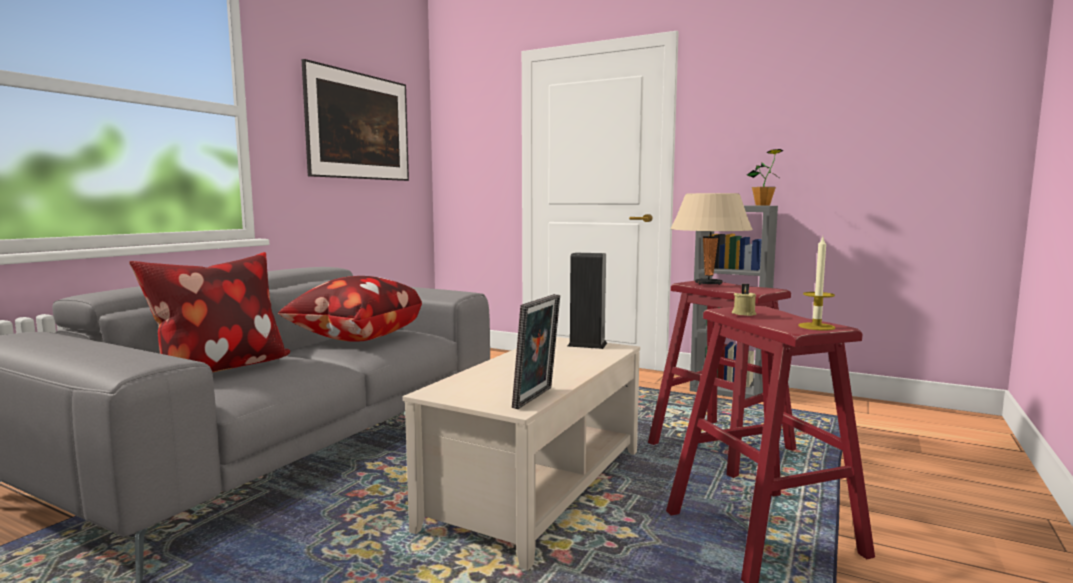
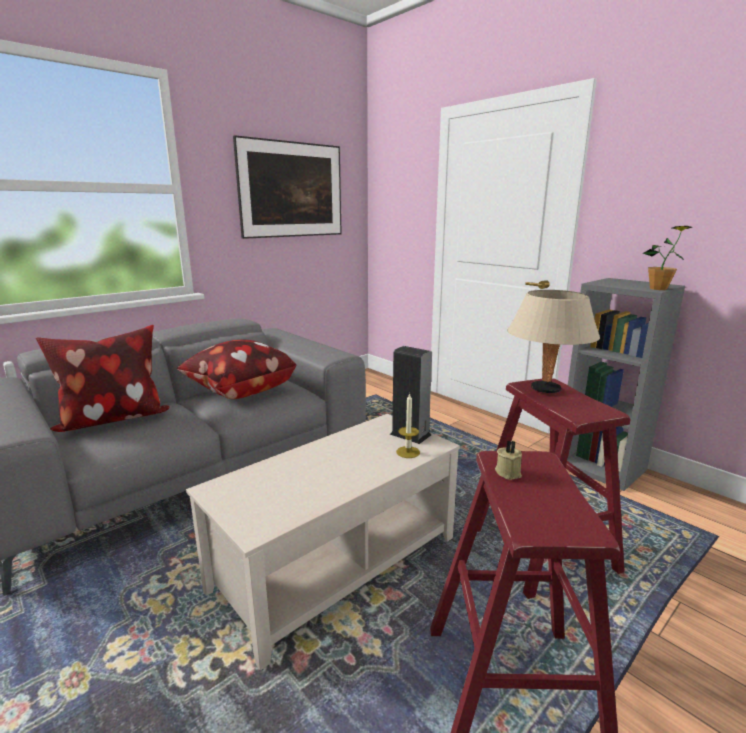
camera: 20 degrees right, 10 degrees up
(537, 398) = (286, 518): picture frame -> none
(816, 326) = (562, 527): candle -> candle (408, 452)

